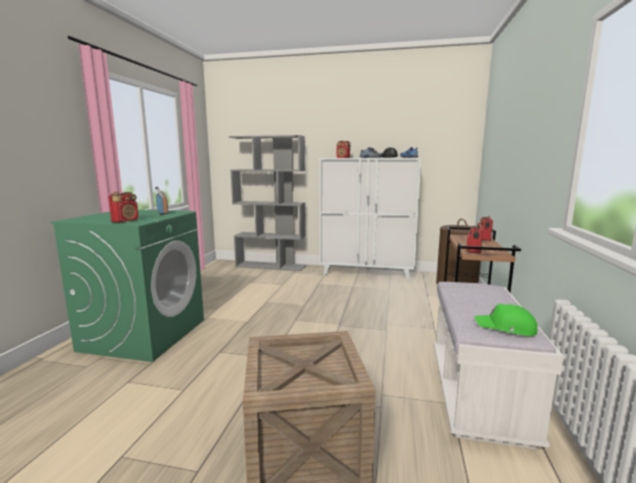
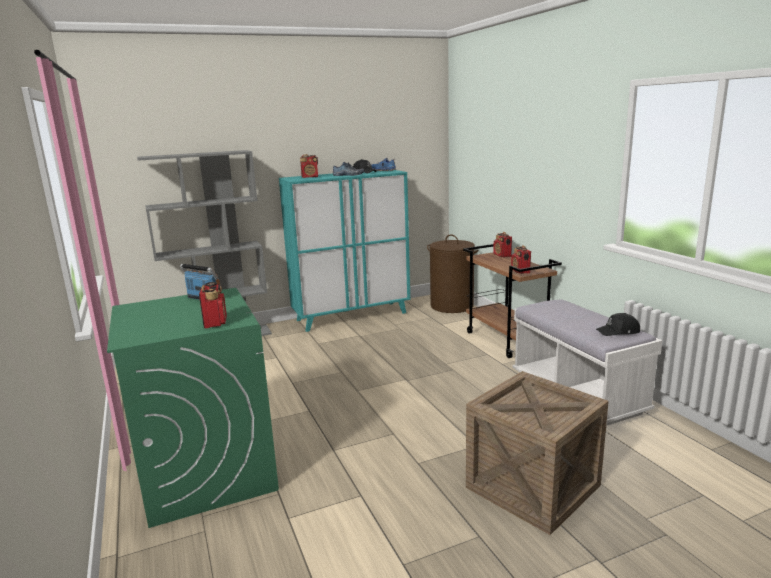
camera: 35 degrees left, 5 degrees up
(367, 273) = (352, 316): white cabinet -> turquoise cabinet
(506, 327) = (618, 331): green cap -> black cap

